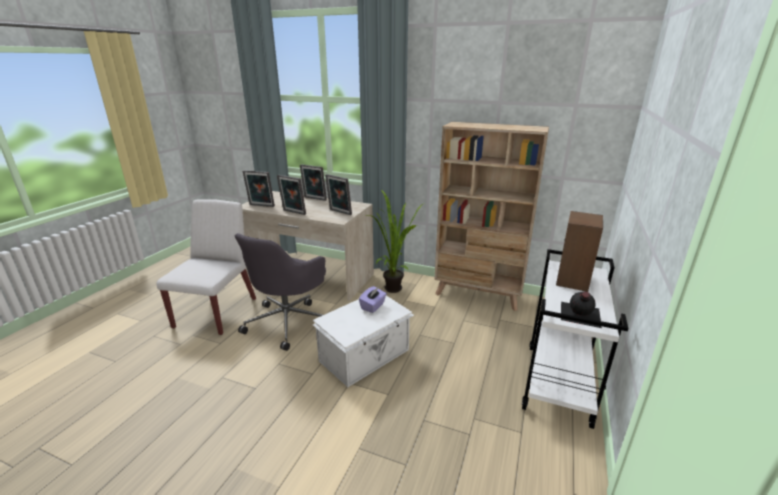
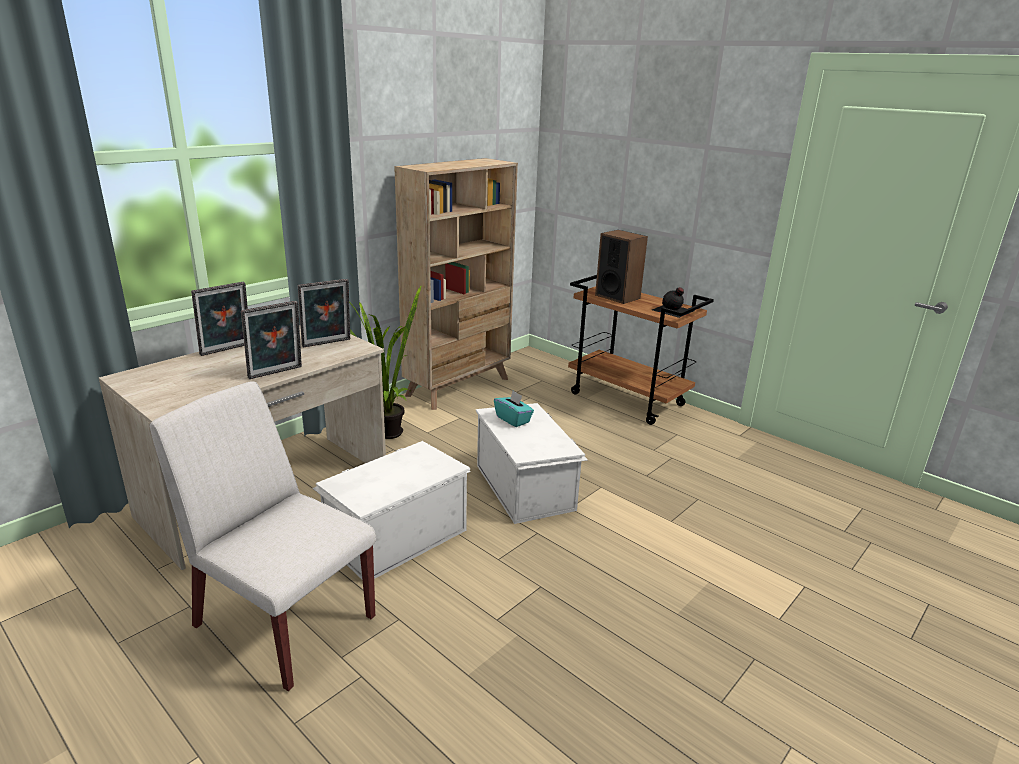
camera: 70 degrees left, 0 degrees up
(261, 206) = (189, 395): picture frame -> none
(289, 322) = (395, 536): grey office chair -> white storage box
(373, 306) = (513, 419): purple tissue box -> turquoise tissue box
(558, 384) = (628, 399): white cart -> brown cart

